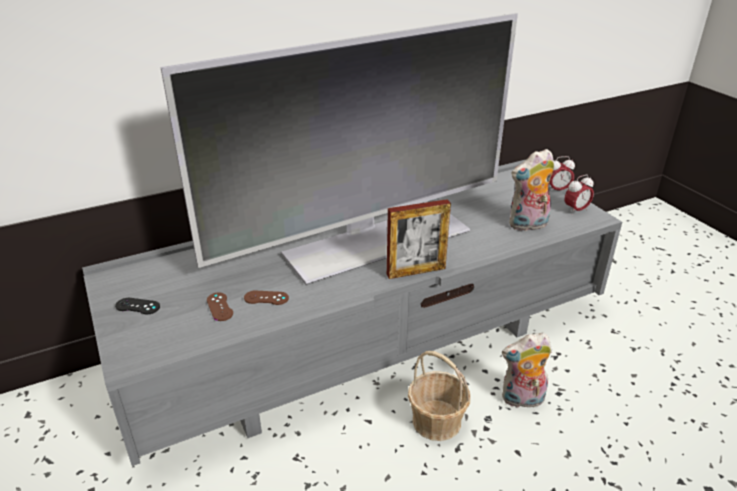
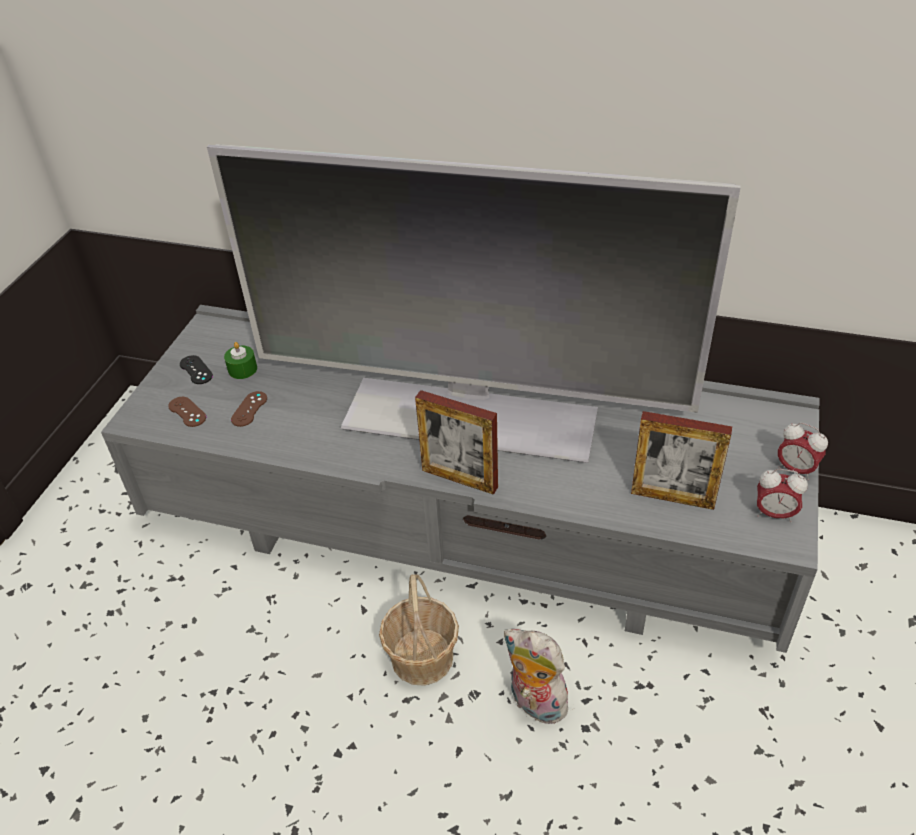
camera: 45 degrees right, 10 degrees up
(178, 288) = (242, 369): none -> green candle
(266, 298) = (293, 423): brown game controller -> brown game controller (187, 412)
(528, 225) = (672, 497): plush toy -> picture frame

